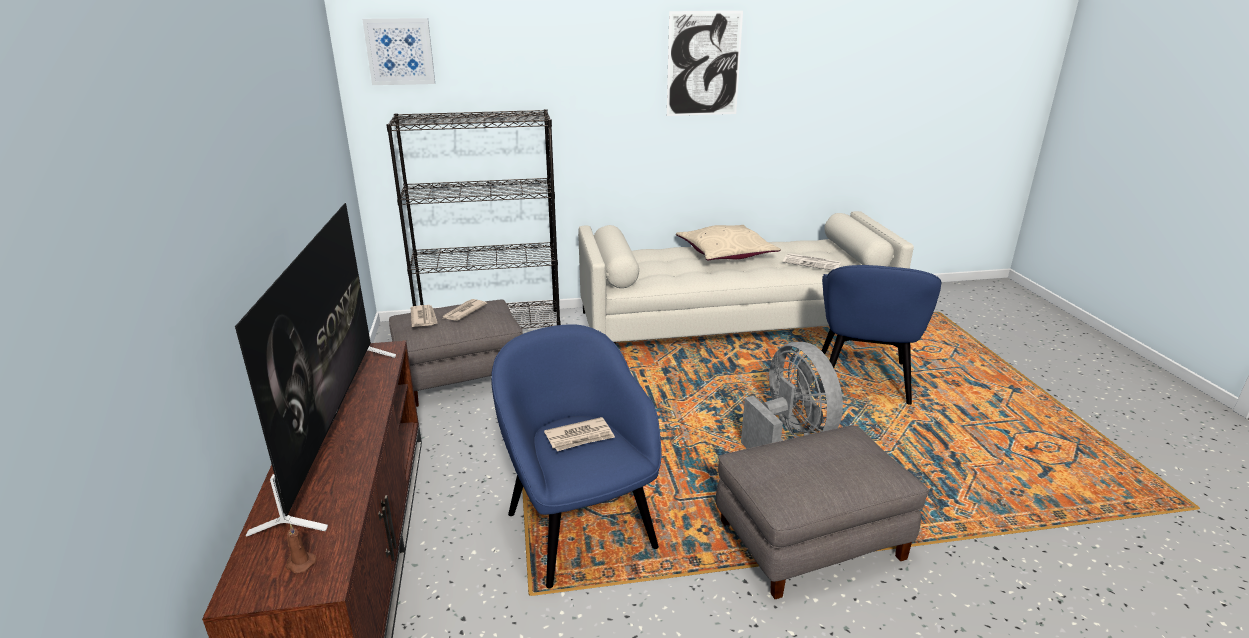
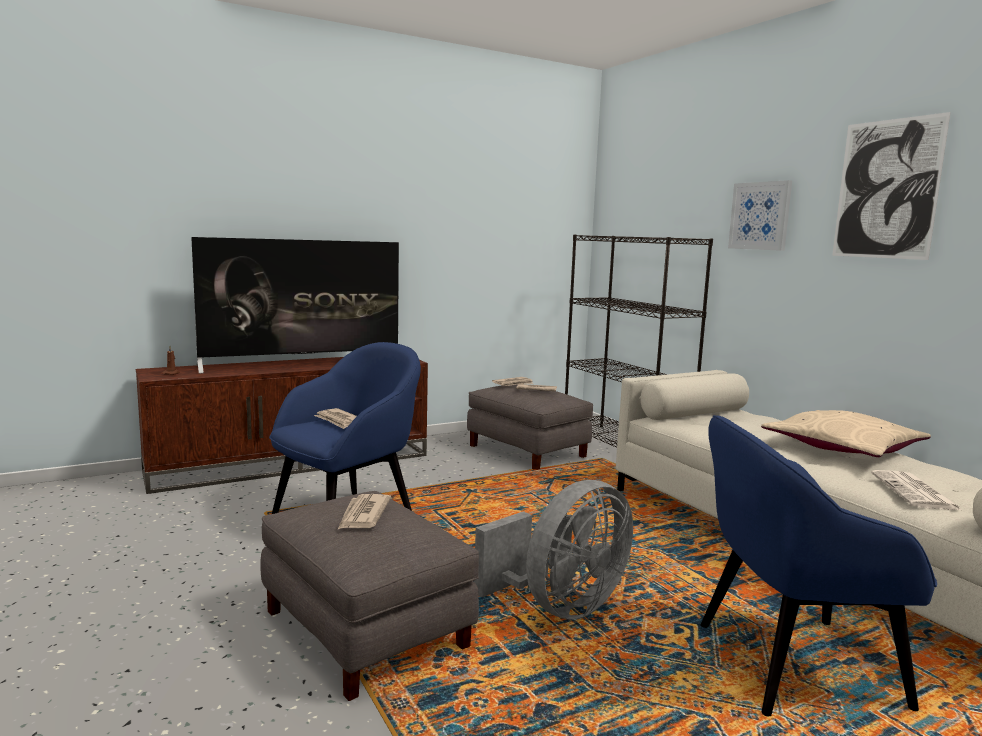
camera: 70 degrees right, 15 degrees down
(400, 51) = (627, 184): picture -> picture (760, 216)
(818, 460) = (363, 515): none -> newspaper

